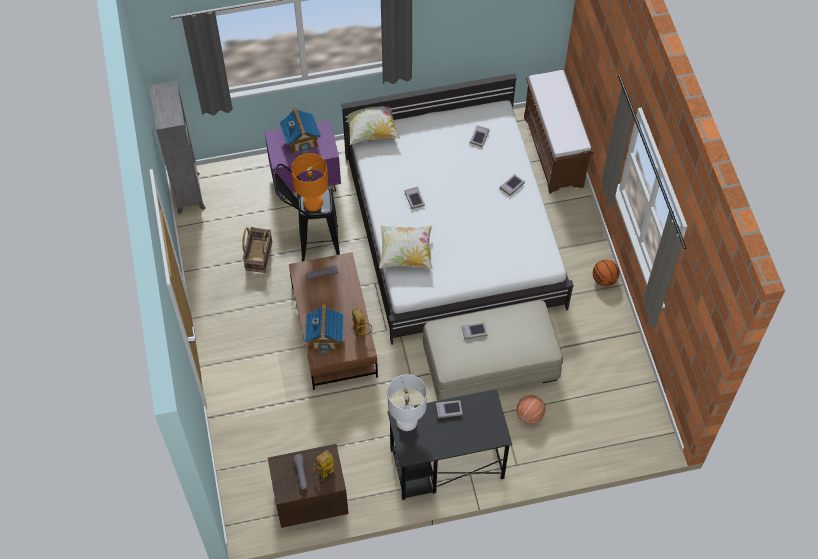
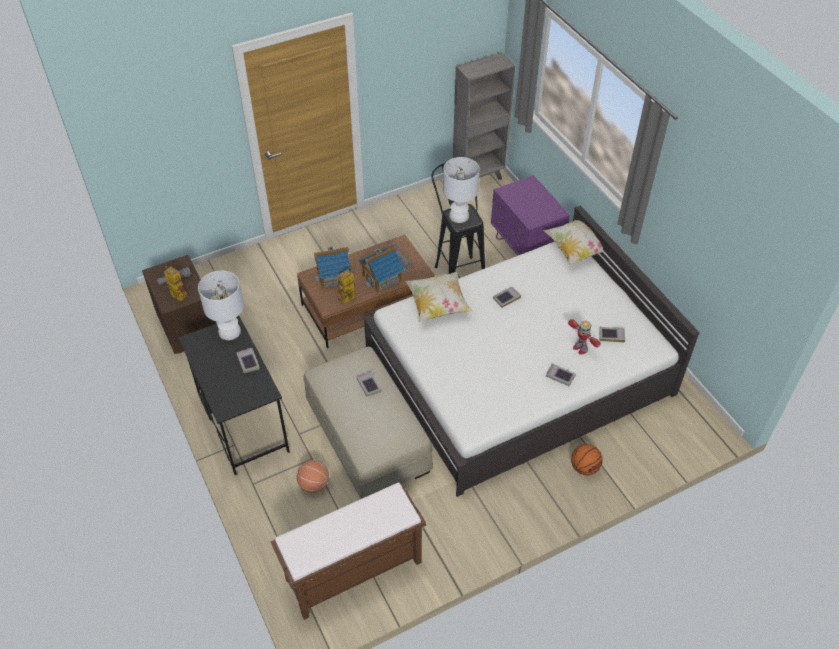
camera: 75 degrees right, 10 degrees down
(258, 256) = (431, 236): basket -> none
(301, 139) = (536, 200): toy house -> toy house (382, 278)
(312, 202) = (459, 215): orange table lamp -> white table lamp
(486, 163) = (580, 348): none -> toy robot
(554, 152) = (664, 444): brown bench -> brown bench (353, 572)
(604, 279) = (511, 527): basketball -> basketball (584, 468)

